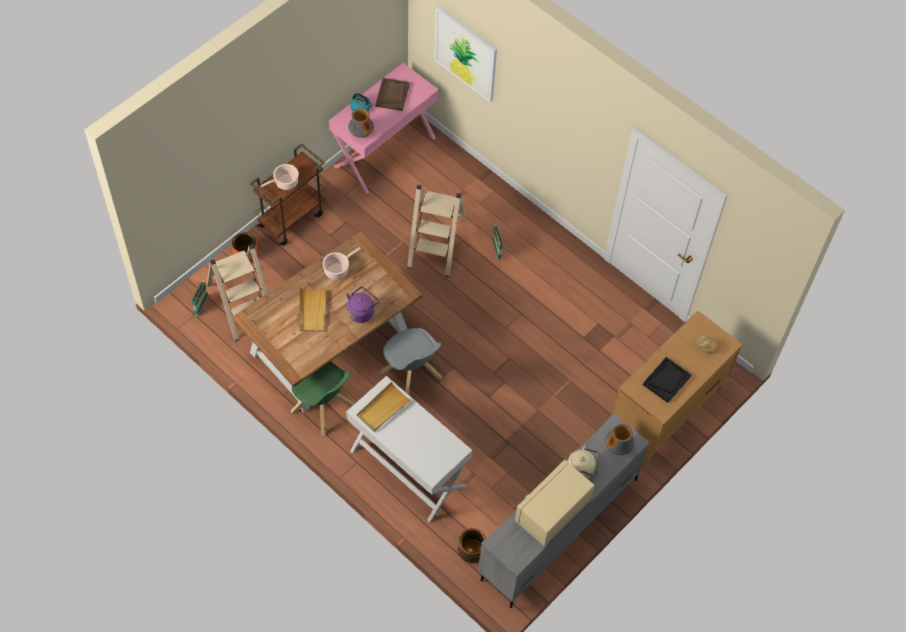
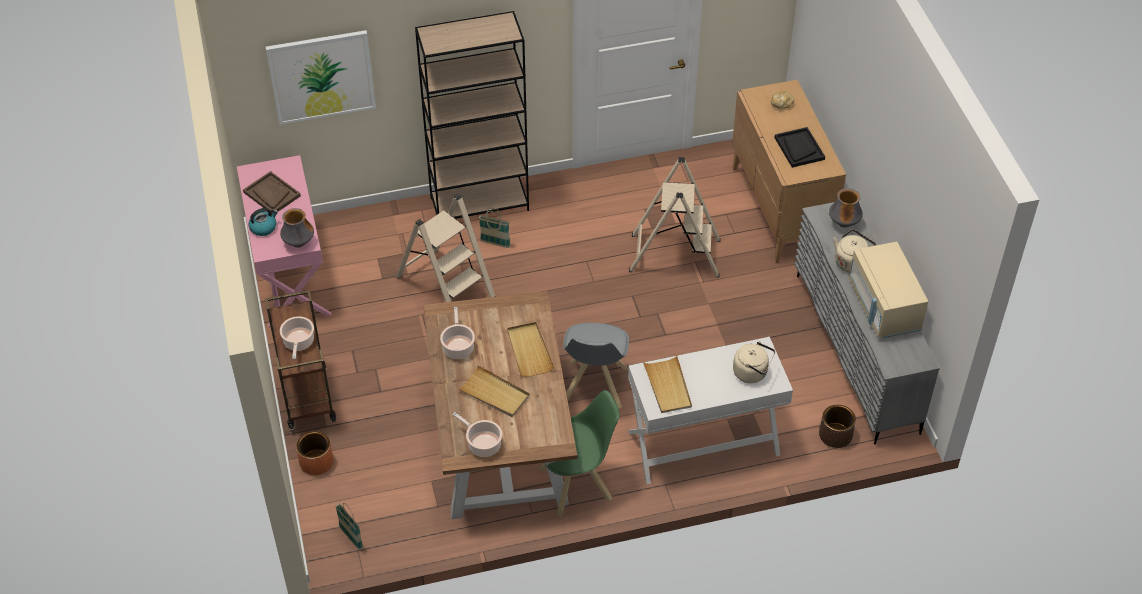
camera: 55 degrees left, 10 degrees down
(240, 303) = (378, 497): beige step ladder -> beige step ladder (673, 254)
(267, 326) = (482, 444): none -> cooking pot
(362, 311) = (529, 351): purple kettle -> beige tray
(412, 377) = (594, 386): grey chair -> grey chair turned 105 degrees clockwise
(430, 455) = (752, 373): none -> beige kettle
(526, 221) = (480, 203): none -> beige bookcase

